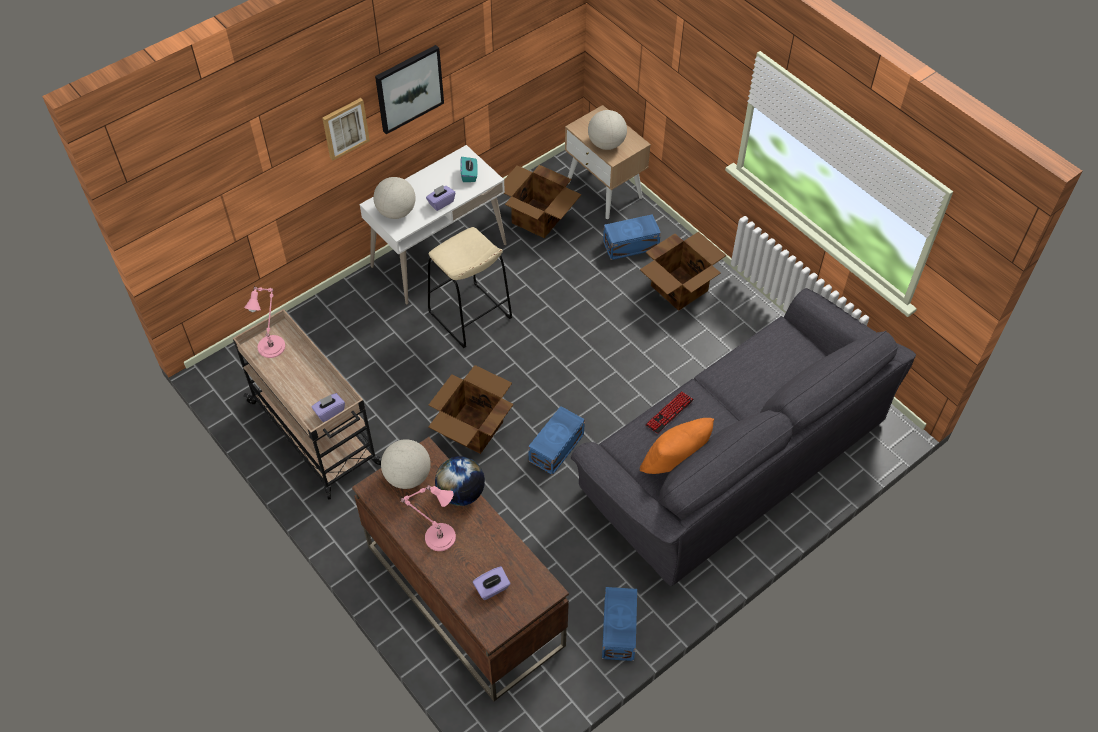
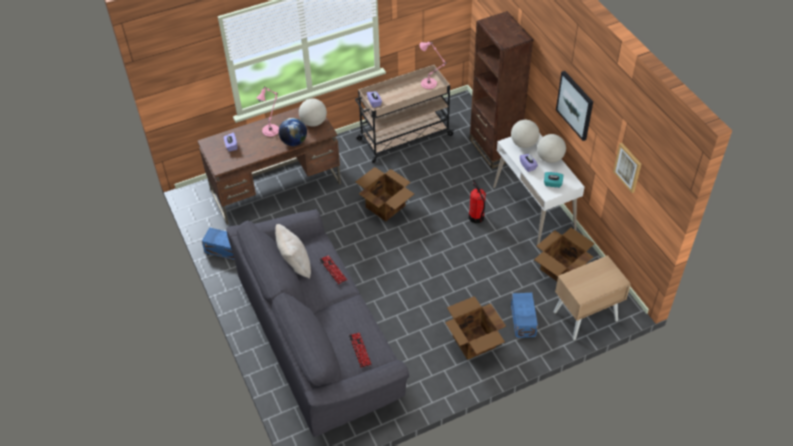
camera: 105 degrees right, 5 degrees down
(325, 314) = (494, 149): none -> brown bookcase
(345, 128) = (546, 77): picture -> picture (628, 167)
(470, 315) = (476, 217): beige stool -> fire extinguisher
(557, 447) = (357, 244): blue storage box -> none
(606, 144) = (584, 276): globe -> globe (550, 158)
(674, 463) = (295, 264): orange pillow -> beige pillow
(787, 352) = (360, 350): none -> keyboard

